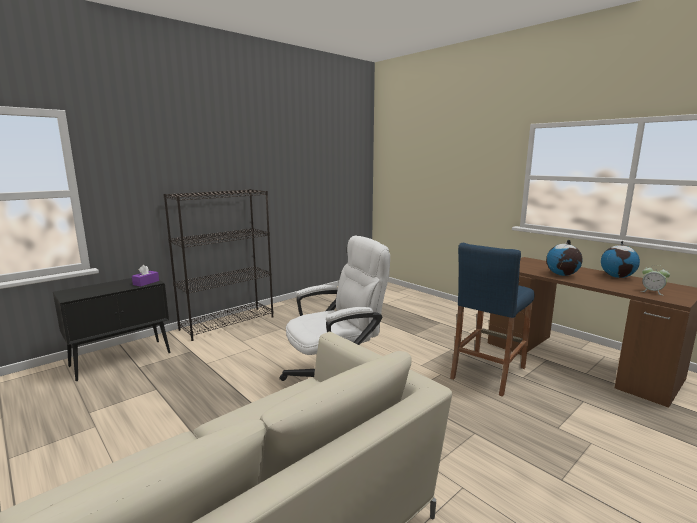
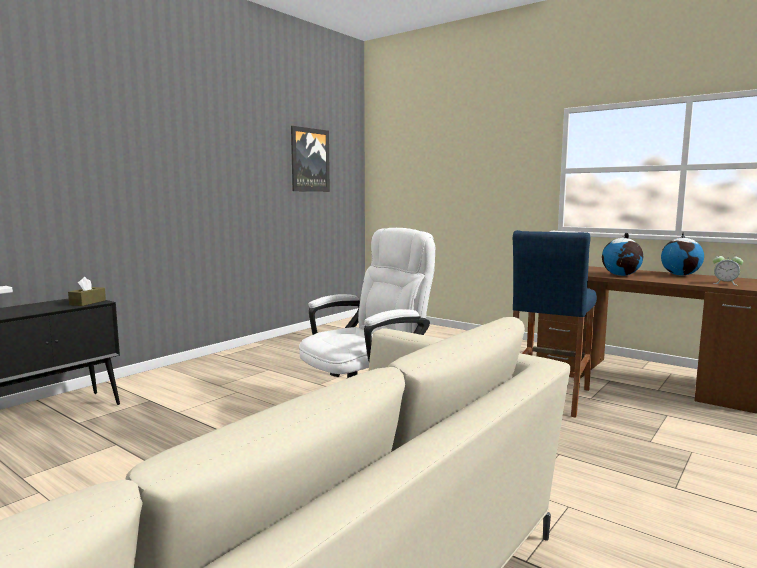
camera: 10 degrees left, 5 degrees down
(146, 283) = (87, 302): purple tissue box -> brown tissue box
(228, 323) = (191, 368): black bookcase -> none
(326, 162) = (309, 160): none -> picture

